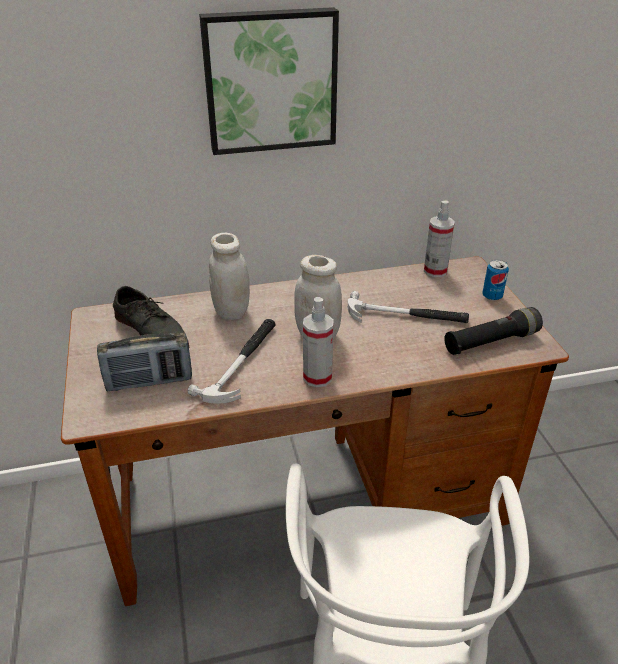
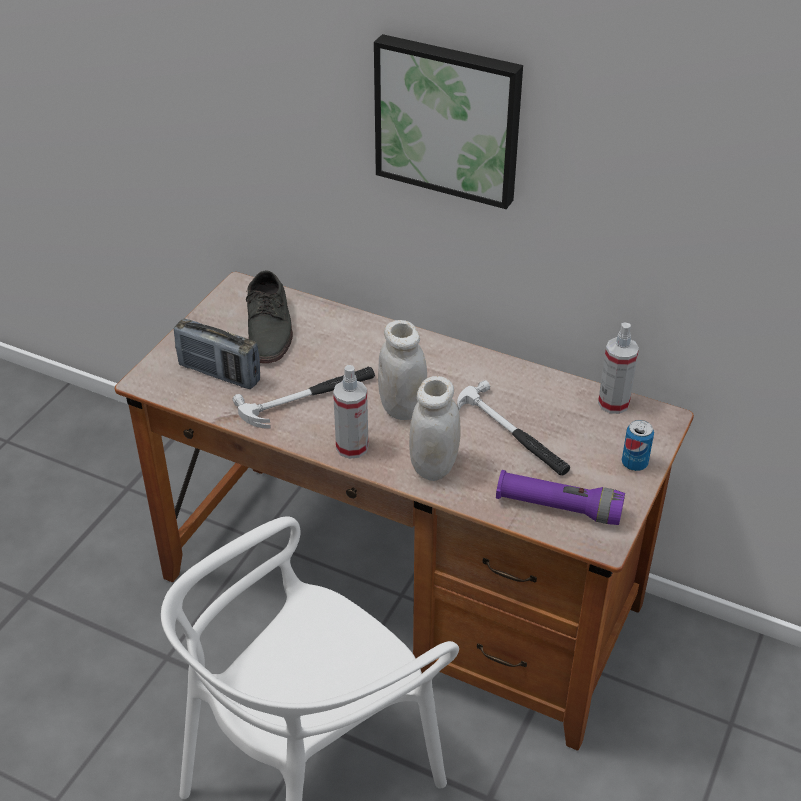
camera: 40 degrees right, 5 degrees up
(231, 311) = (356, 343): white jar -> white jar (434, 467)
(491, 342) = (558, 508): black flashlight -> purple flashlight

